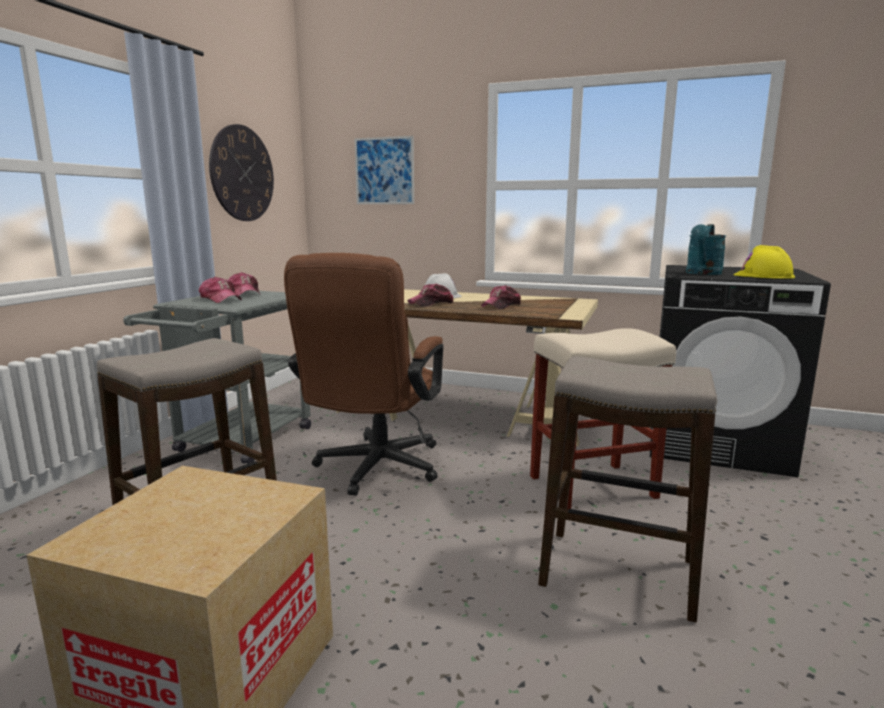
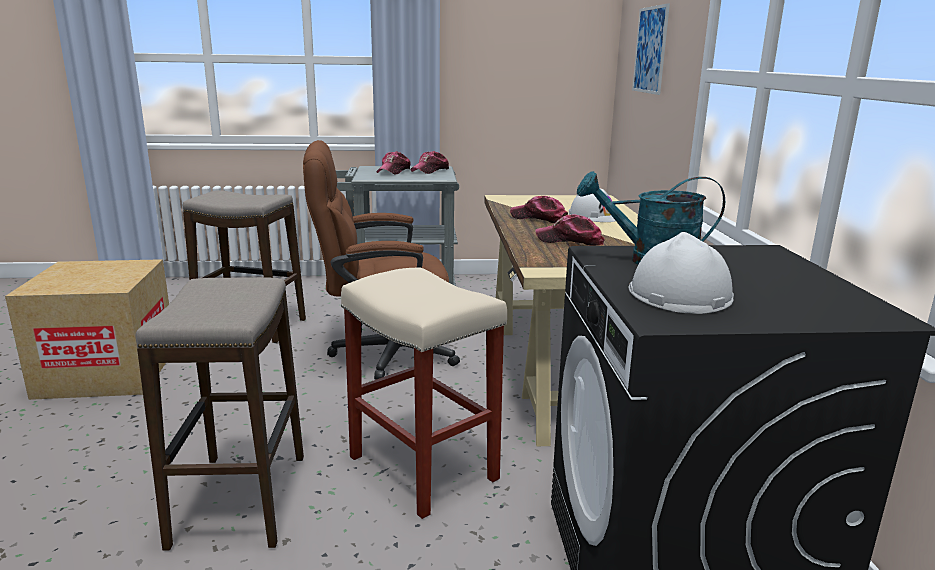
camera: 65 degrees right, 5 degrees up
(242, 173) = (510, 55): wall clock -> none
(763, 276) = (679, 294): yellow hard hat -> white hard hat

